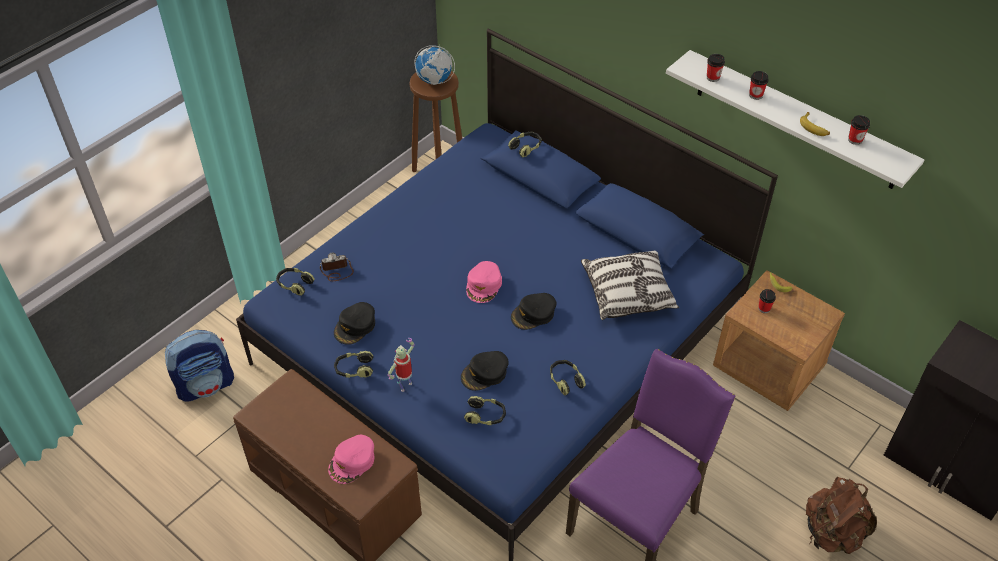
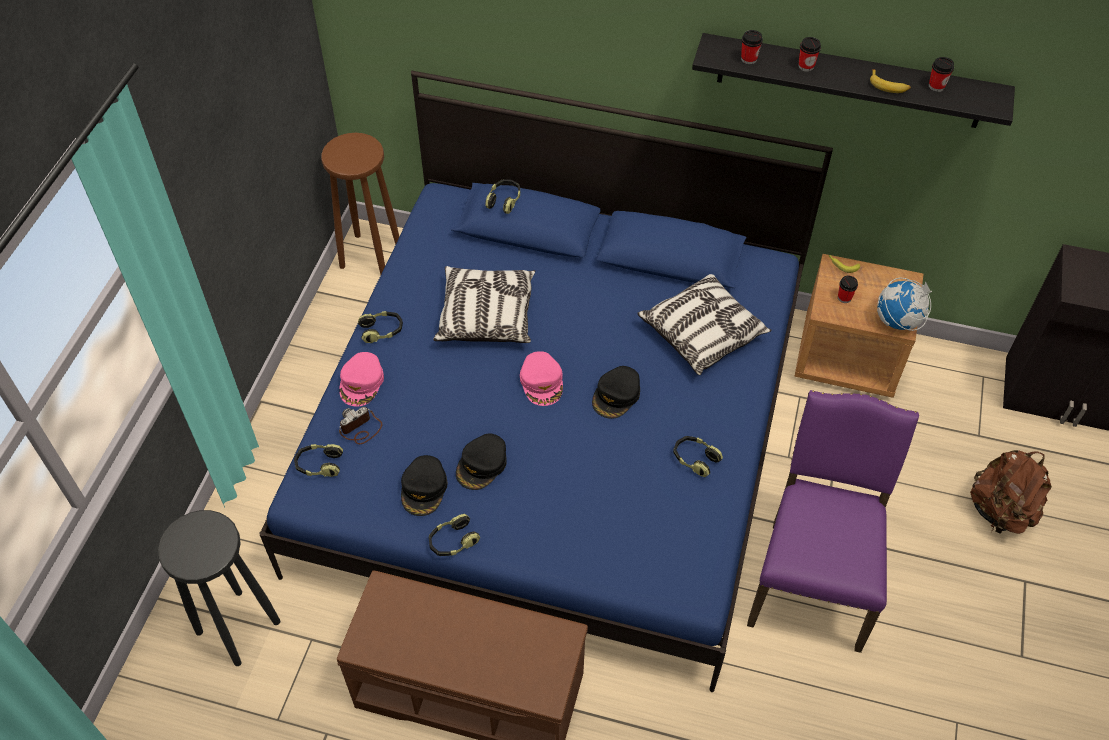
camera: 25 degrees left, 5 degrees up
(206, 385) = (239, 626): backpack -> black stool
(352, 462) = (513, 653): pink cap -> pink cap (362, 382)
(405, 385) = (523, 537): toy robot -> none
(434, 81) = (353, 153): globe -> globe (898, 321)
(471, 226) = (486, 316): none -> pillow
(485, 374) = (604, 487): black cap -> black cap (482, 465)
(485, 415) = (633, 536): headphones -> headphones (382, 331)
(796, 120) = (850, 81): white shelf -> black shelf

